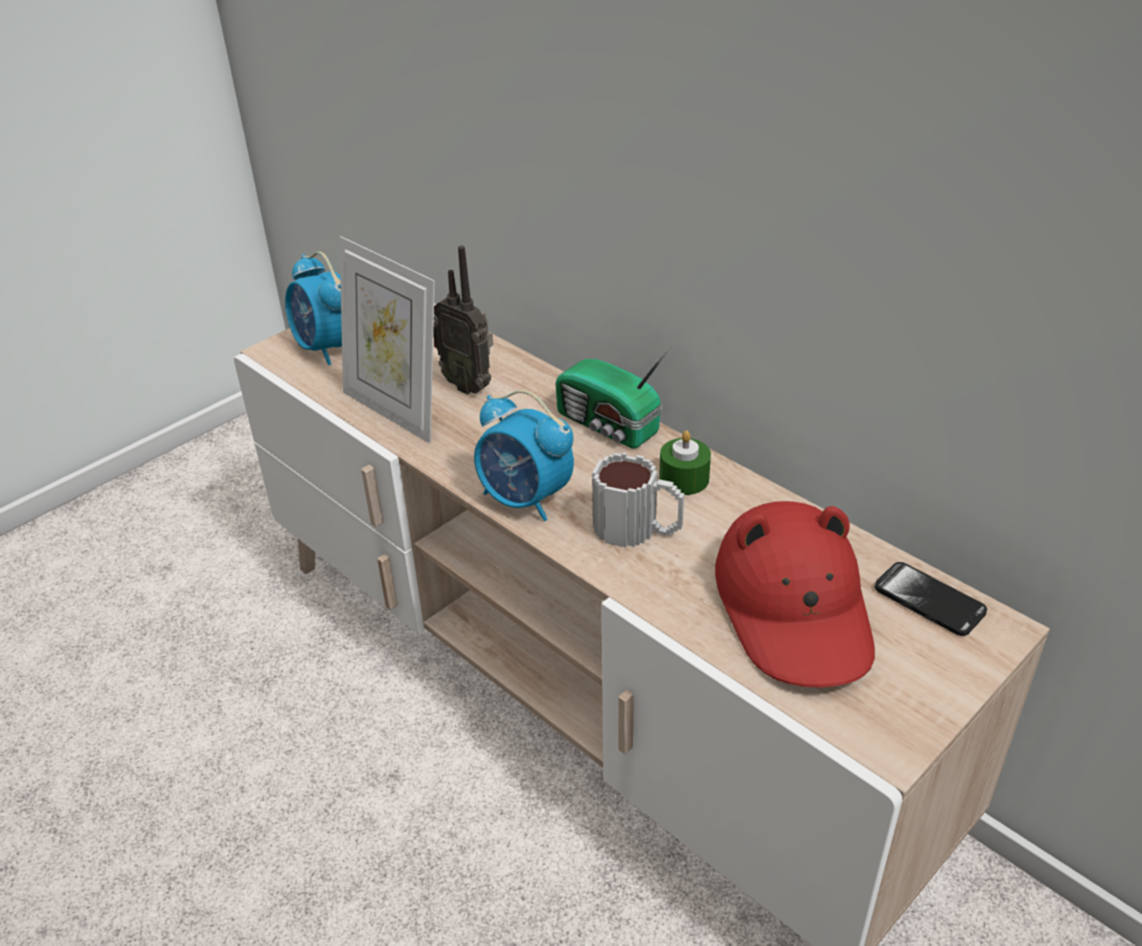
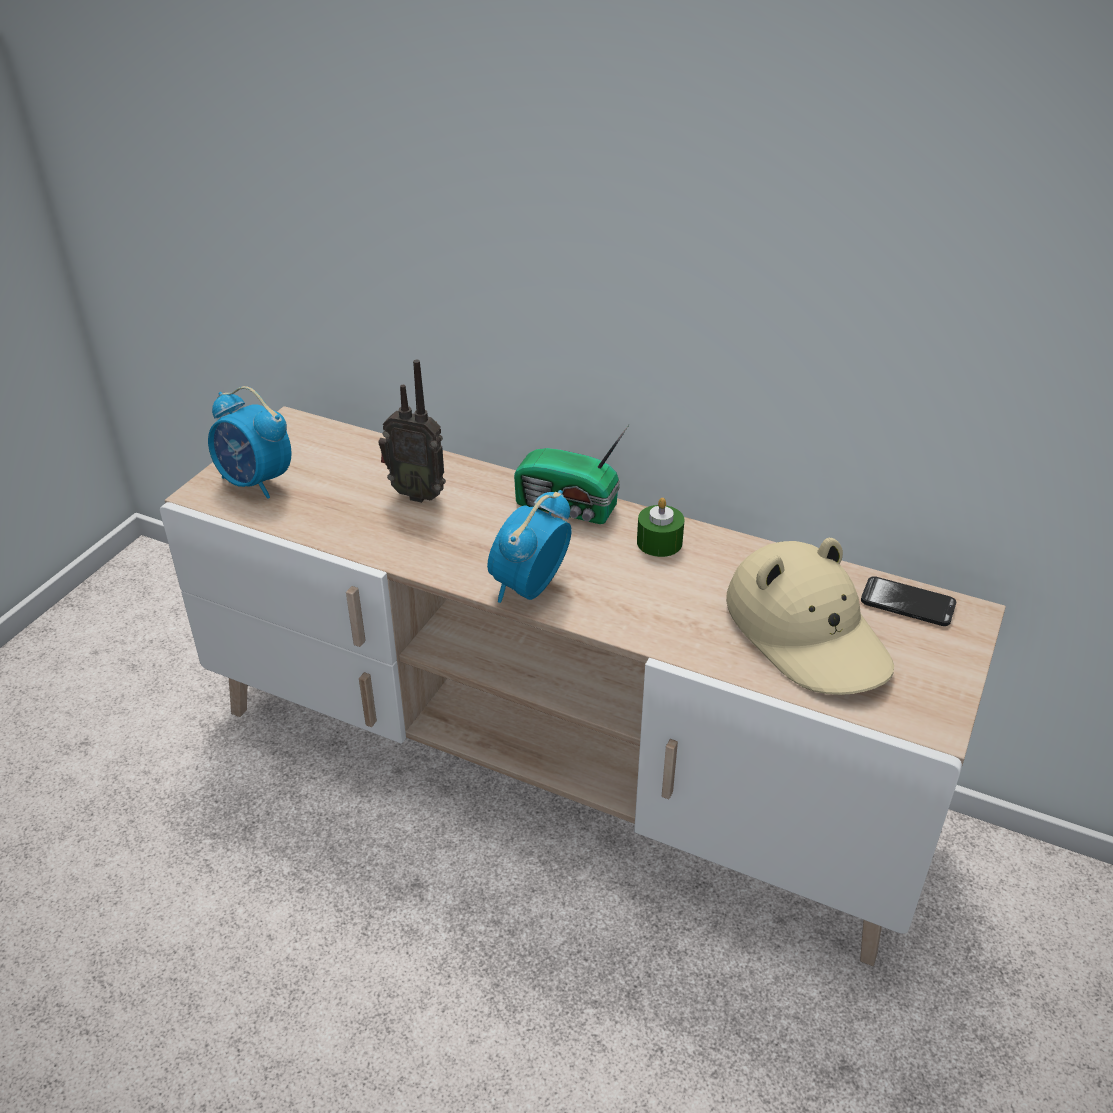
camera: 20 degrees left, 0 degrees up
(395, 410) = (360, 530): picture frame -> none
(525, 500) = (529, 588): alarm clock -> alarm clock turned 105 degrees clockwise
(638, 529) = (643, 594): mug -> none
(795, 608) = (807, 632): red hat -> beige hat

